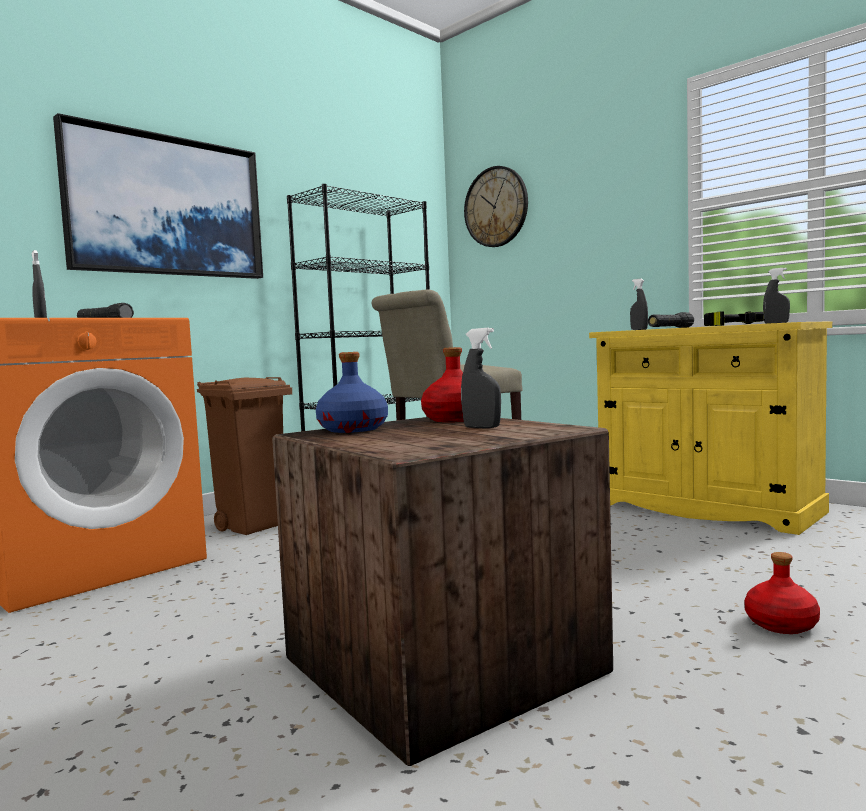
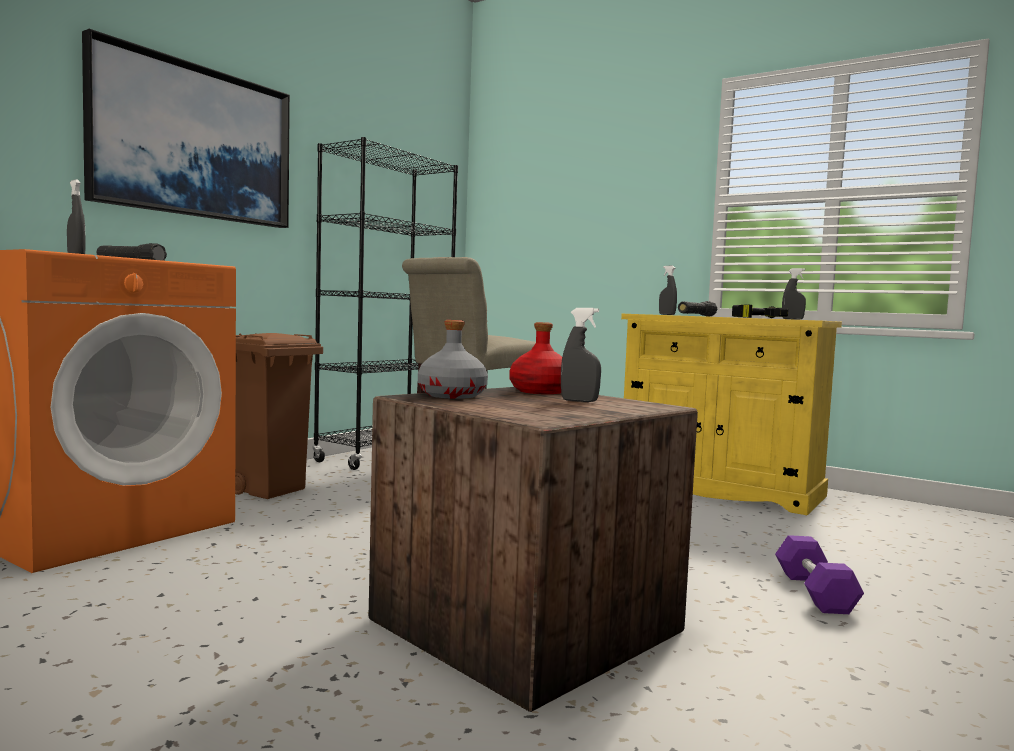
camera: 10 degrees left, 0 degrees up
(353, 429) = (452, 395): blue bottle -> grey bottle
(496, 207) = (522, 178): wall clock -> none
(782, 625) = (814, 592): red bottle -> purple dumbbell

